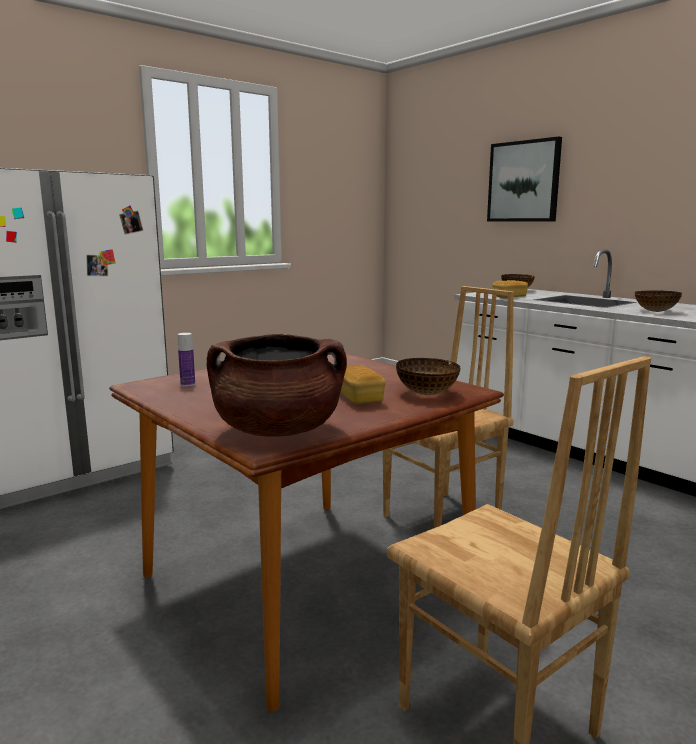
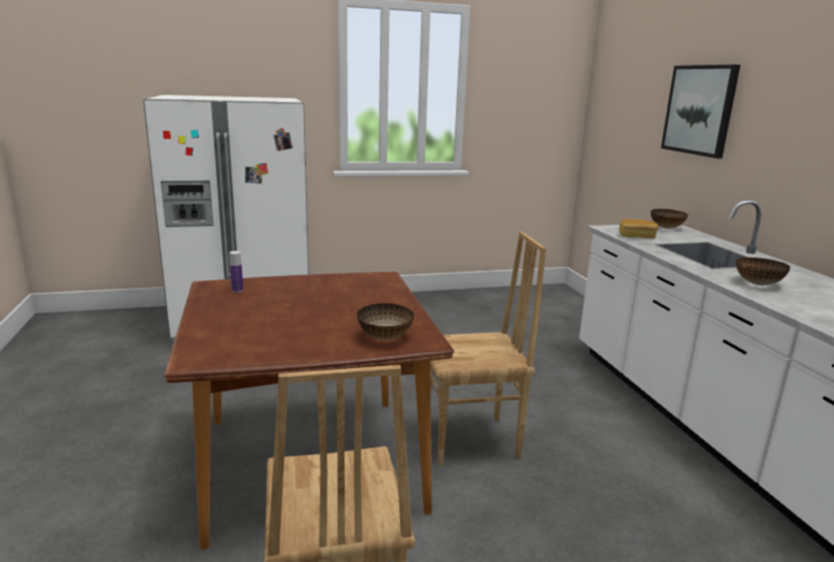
camera: 25 degrees right, 5 degrees up
(278, 431) = (223, 349): brown cooking pot -> none
(359, 398) = (326, 331): bread -> none

